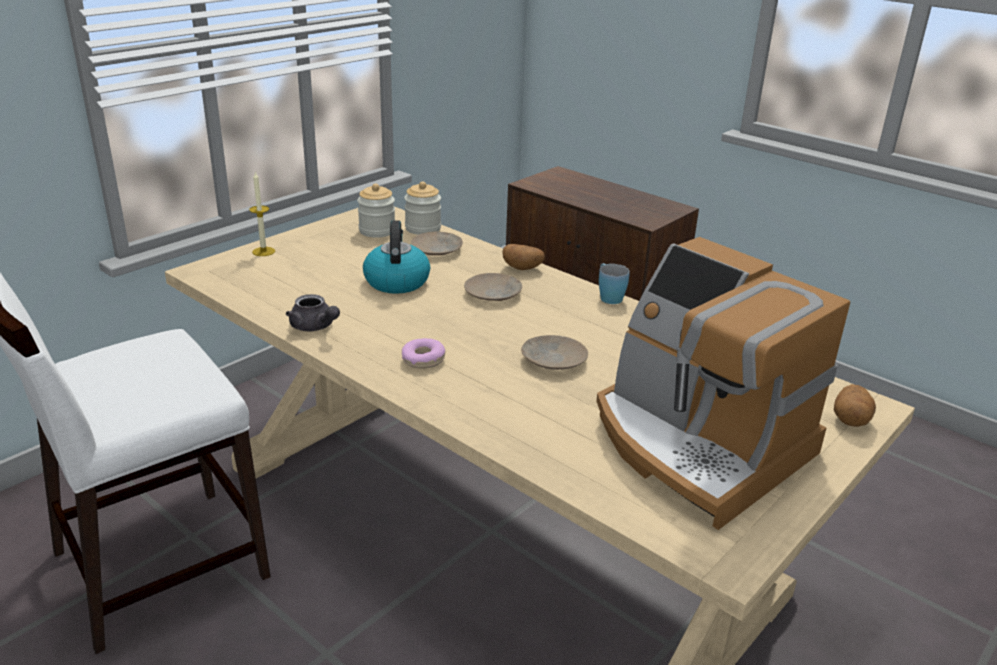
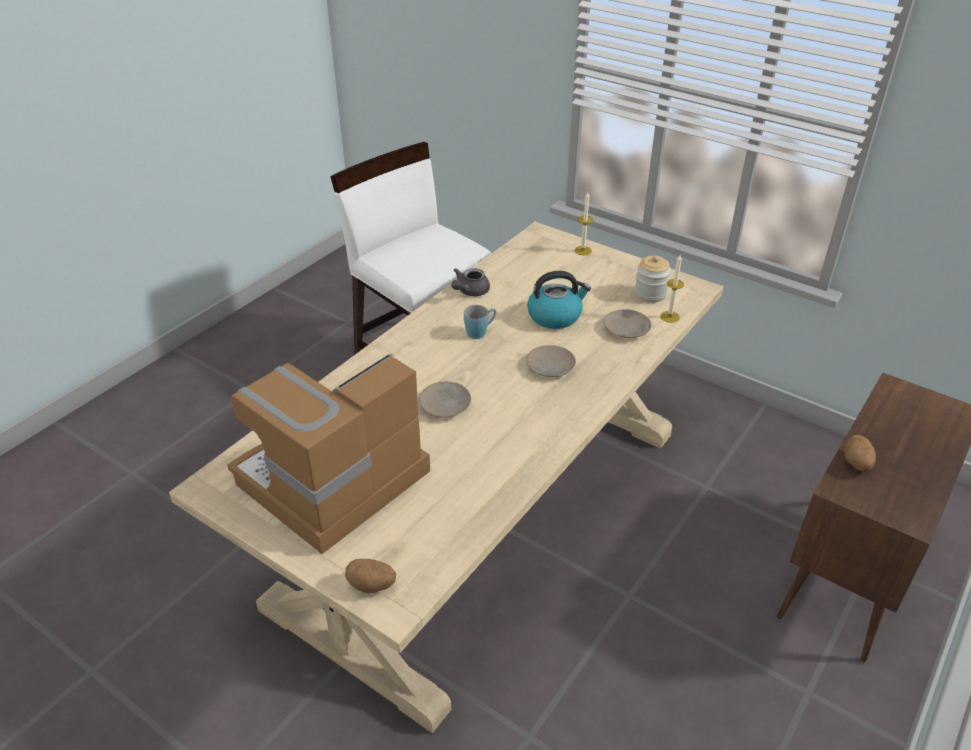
camera: 85 degrees right, 10 degrees up
(423, 228) = (669, 317): jar -> candle
(423, 360) = (433, 342): donut -> none
(522, 268) = (609, 380): potato -> potato (857, 463)
(608, 296) = (569, 435): blue mug -> blue mug (480, 332)

